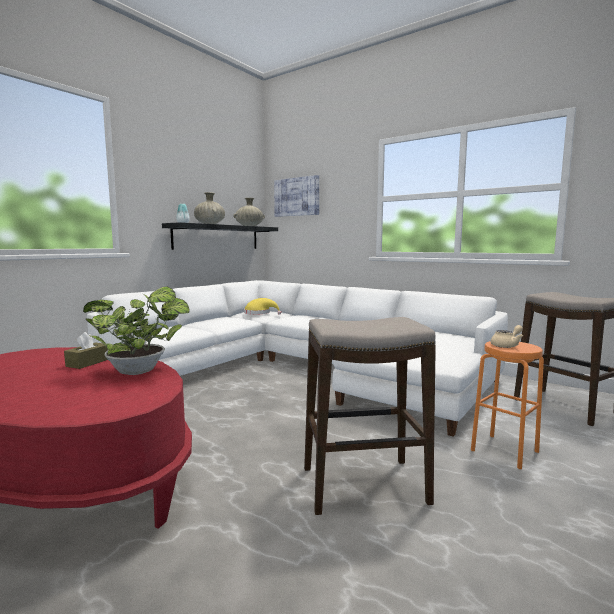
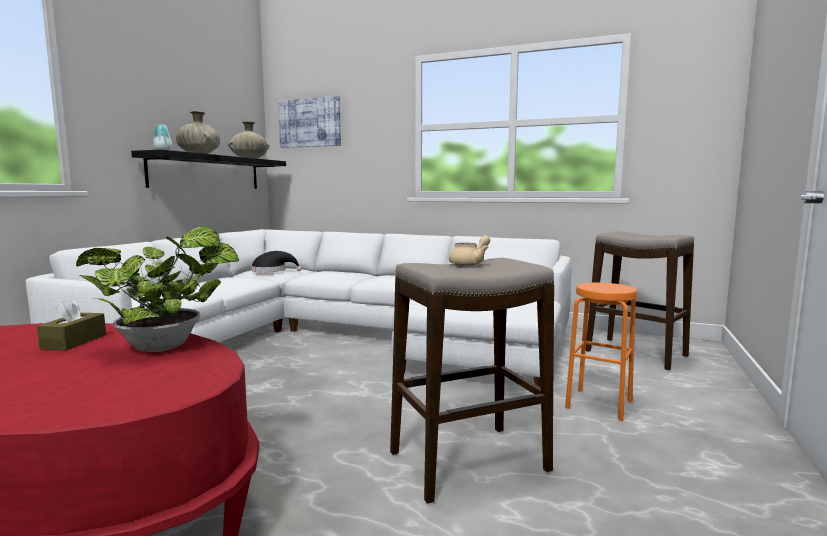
camera: 15 degrees left, 0 degrees up
(259, 313) = (272, 271): yellow hat -> black hat
(507, 345) = (600, 287): beige teapot -> beige teapot (470, 263)

